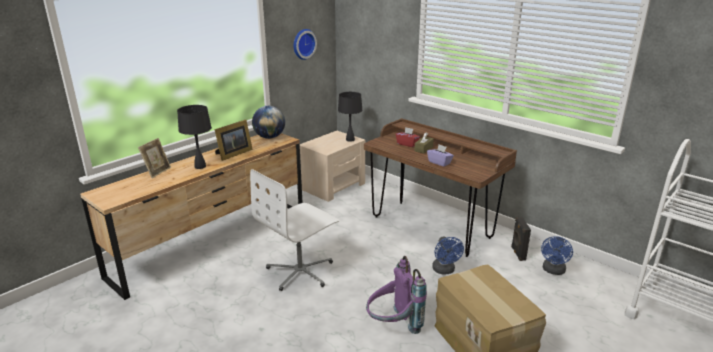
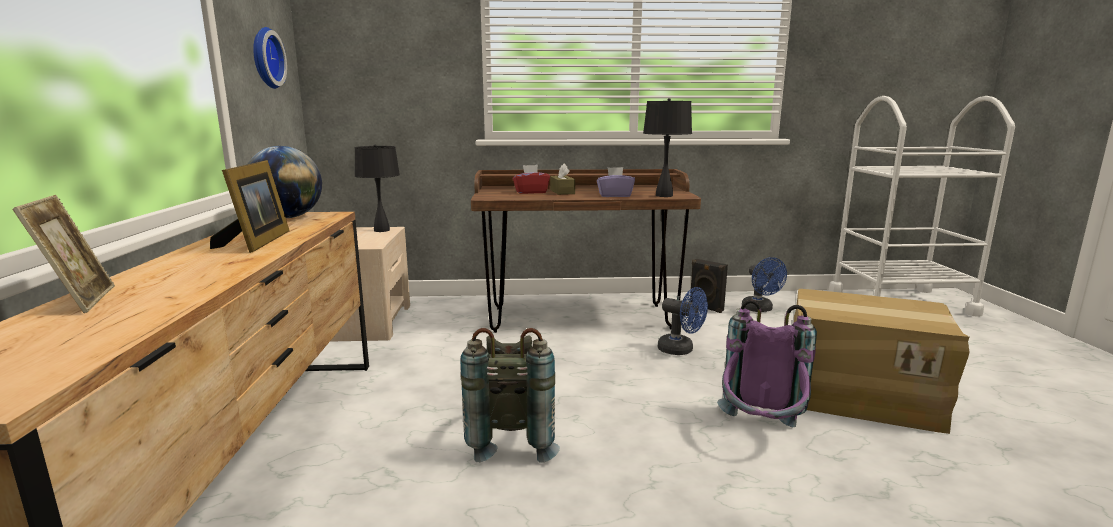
camera: 45 degrees left, 10 degrees down
(200, 166) = (211, 268): black table lamp -> black table lamp (664, 195)
(301, 272) = (512, 440): white office chair -> grey backpack

